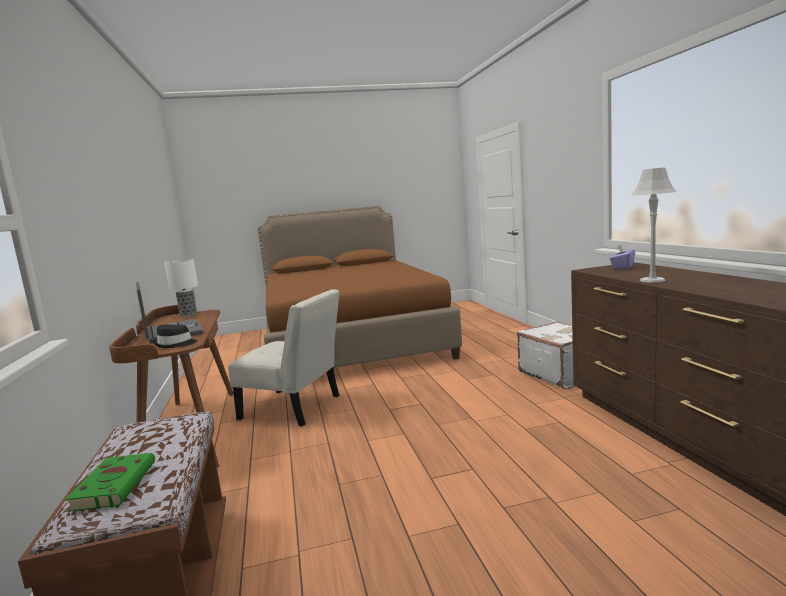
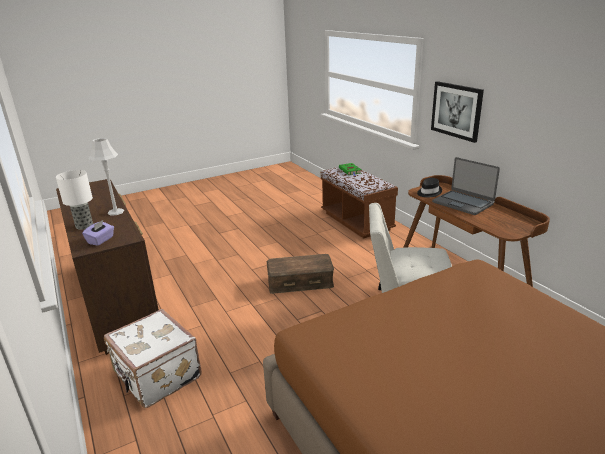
camera: 165 degrees right, 15 degrees up
(73, 235) = (456, 110): none -> picture
(187, 314) = (521, 229): table lamp -> table lamp (85, 226)
(398, 442) = (300, 281): none -> brown storage box

